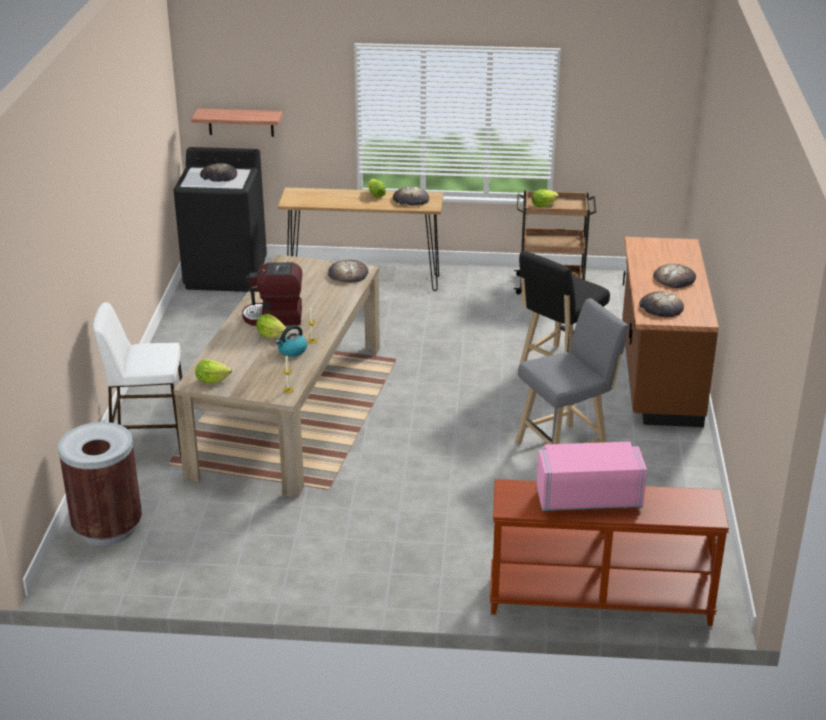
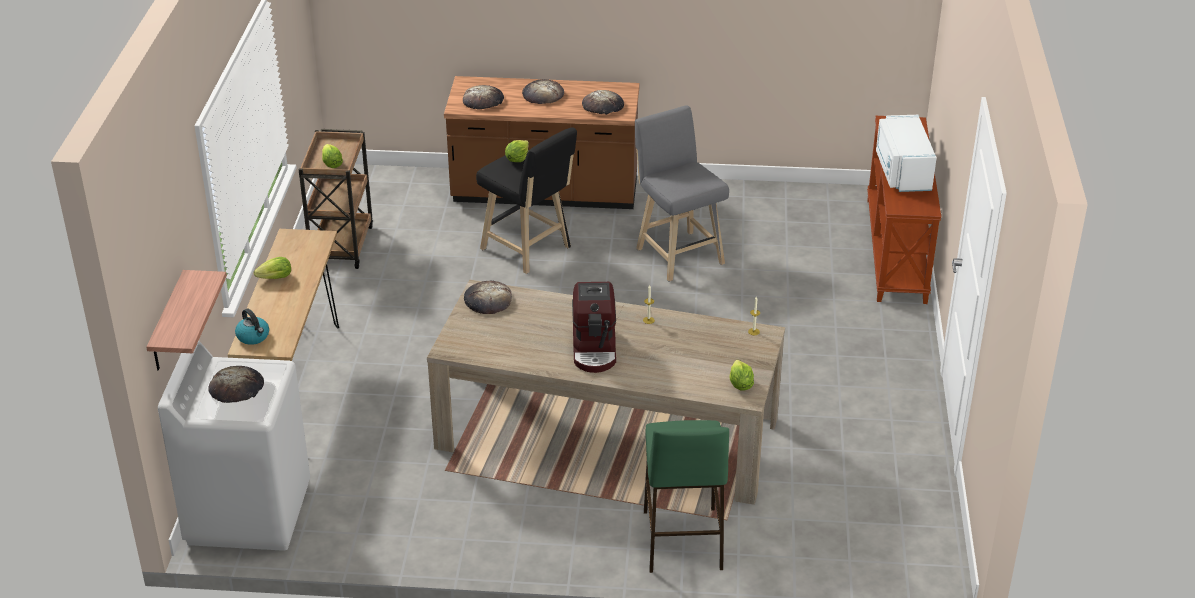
camera: 90 degrees left, 5 degrees up
(107, 528) = (851, 554): brown trash can -> none
(149, 442) = (682, 540): white stool -> green stool
(226, 274) = (248, 512): black washing machine -> white washing machine
(271, 335) = (636, 349): lettuce -> lettuce (517, 159)
(292, 351) = (672, 333): kettle -> kettle (253, 337)
(410, 200) = (298, 252): bread -> bread (483, 100)
(588, 497) = (901, 172): pink microwave -> white microwave

